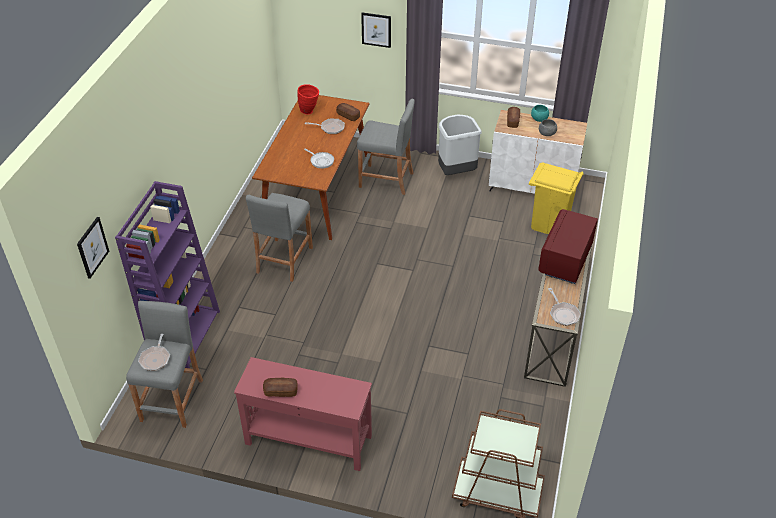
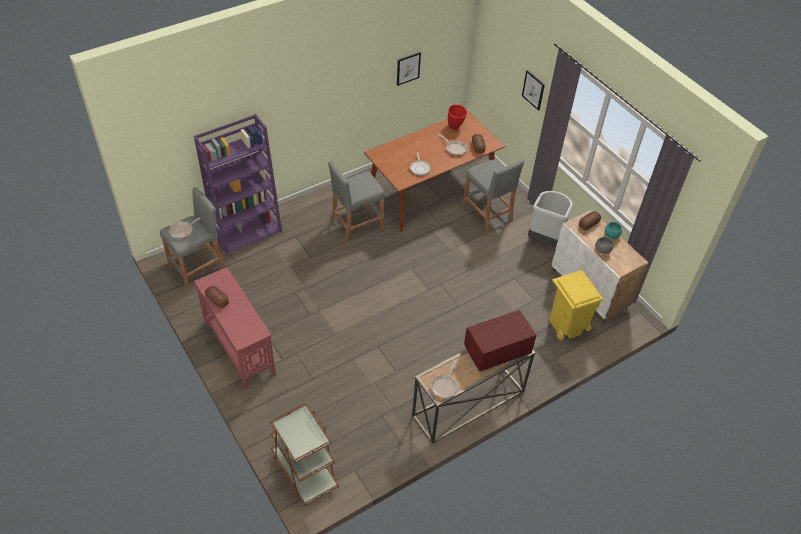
camera: 40 degrees right, 5 degrees up
(92, 247) = (168, 133): picture -> picture (408, 68)

